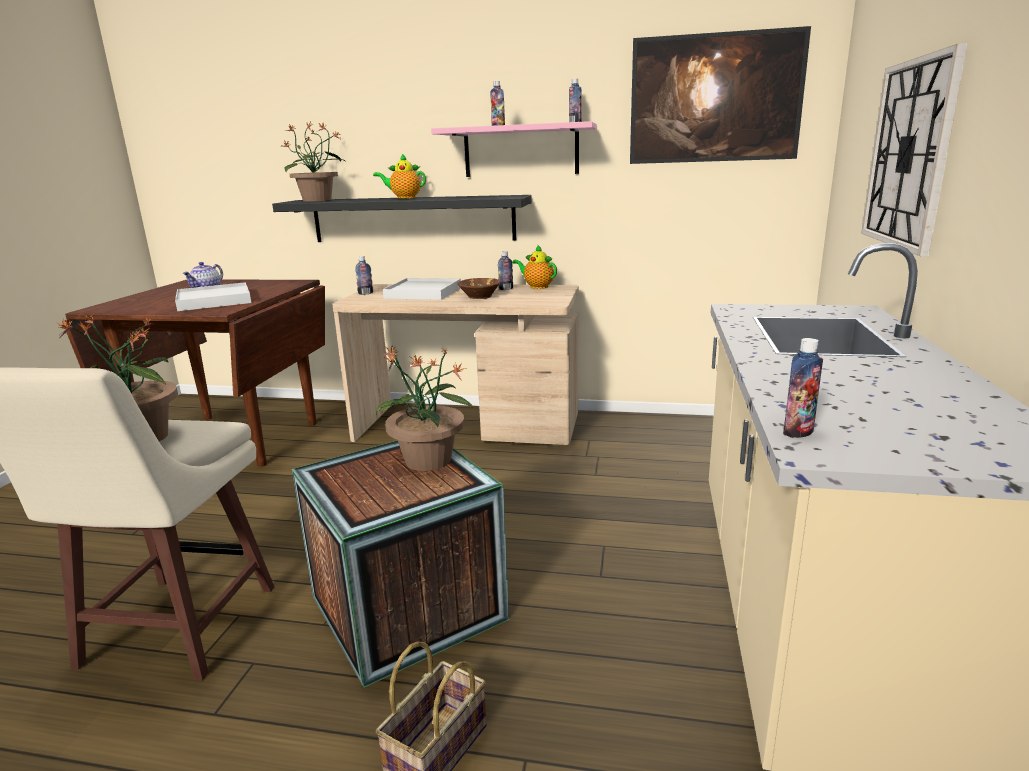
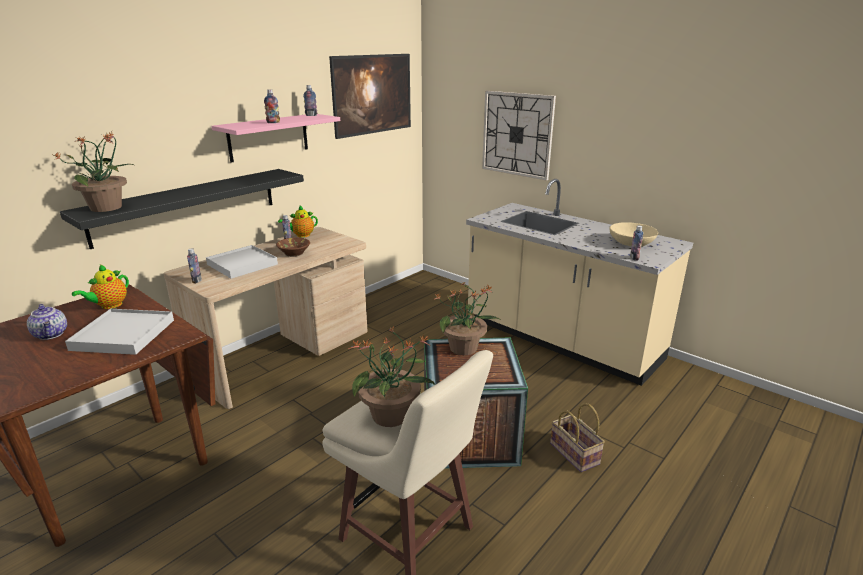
camera: 60 degrees left, 5 degrees up
(404, 198) = (190, 189): teapot -> teapot (109, 305)
(899, 415) = (631, 243): none -> beige bowl

